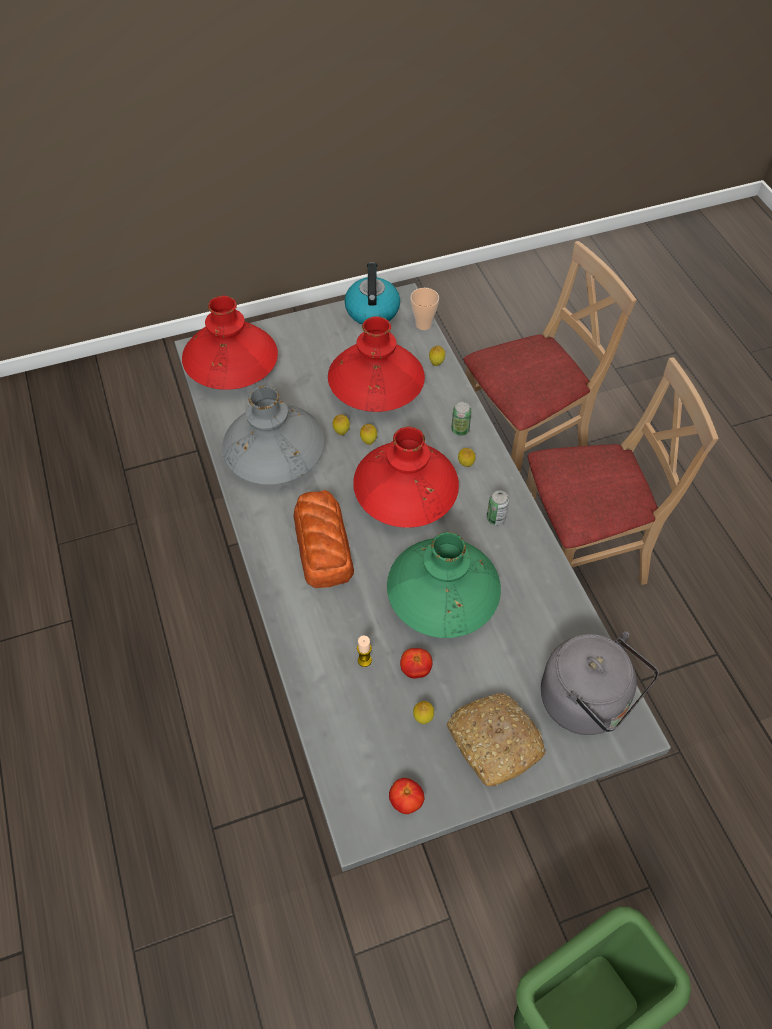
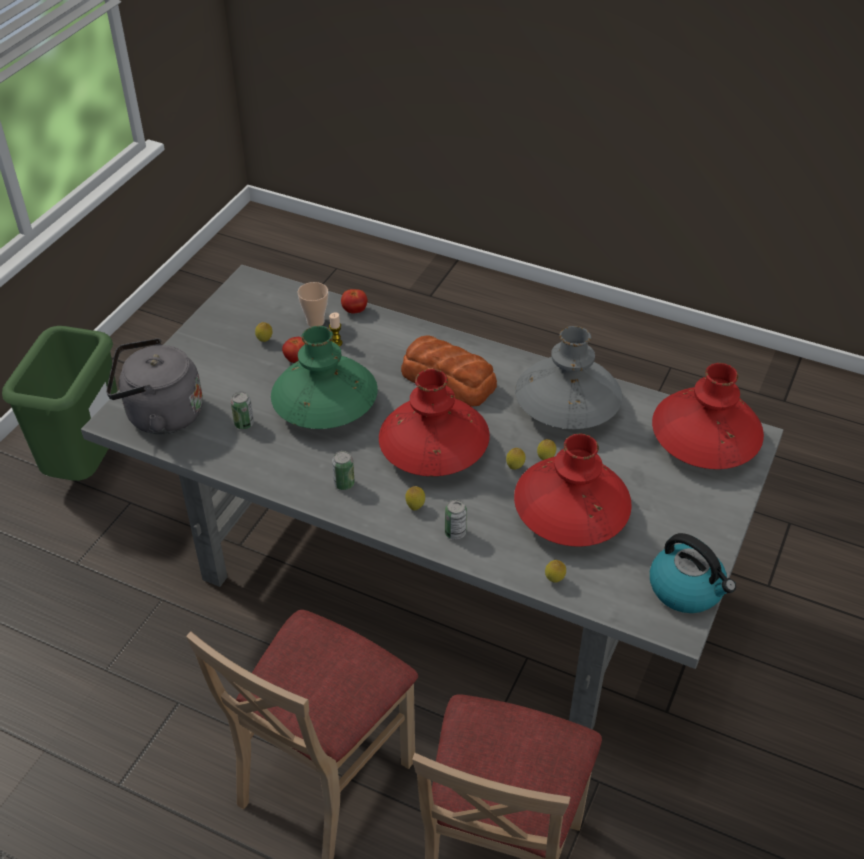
camera: 135 degrees right, 10 degrees down
(406, 801) = (234, 304): tomato -> tomato (354, 310)
(423, 324) = (620, 613): cup -> cup (315, 322)
(493, 742) = (207, 357): bread -> none
(523, 633) = (244, 424): none -> can

